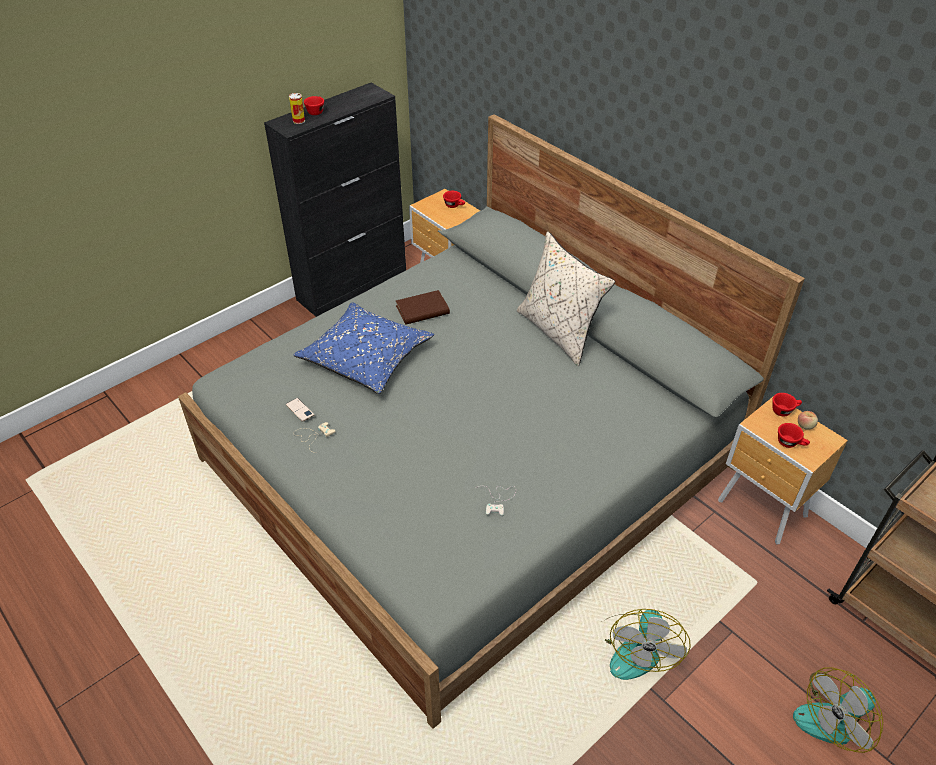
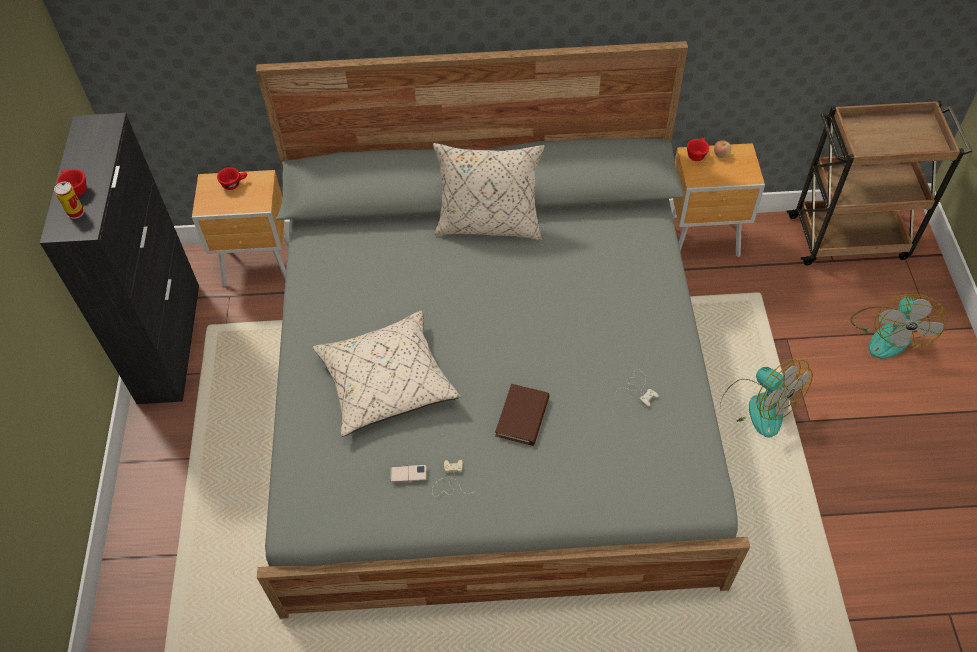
camera: 50 degrees left, 10 degrees up
(366, 358) = (386, 382): blue pillow -> beige pillow
(422, 310) = (364, 300): brown book -> brown book (522, 416)
(790, 443) = (729, 175): red cup -> none

